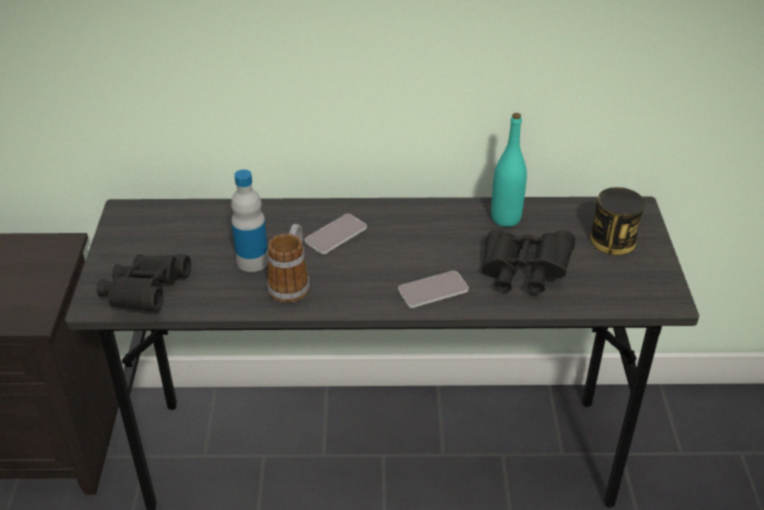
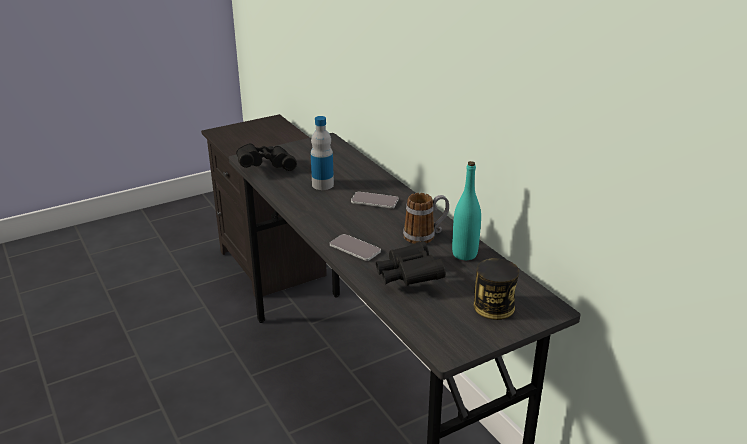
camera: 60 degrees right, 10 degrees down
(291, 283) = (315, 202): mug -> mug (425, 236)

